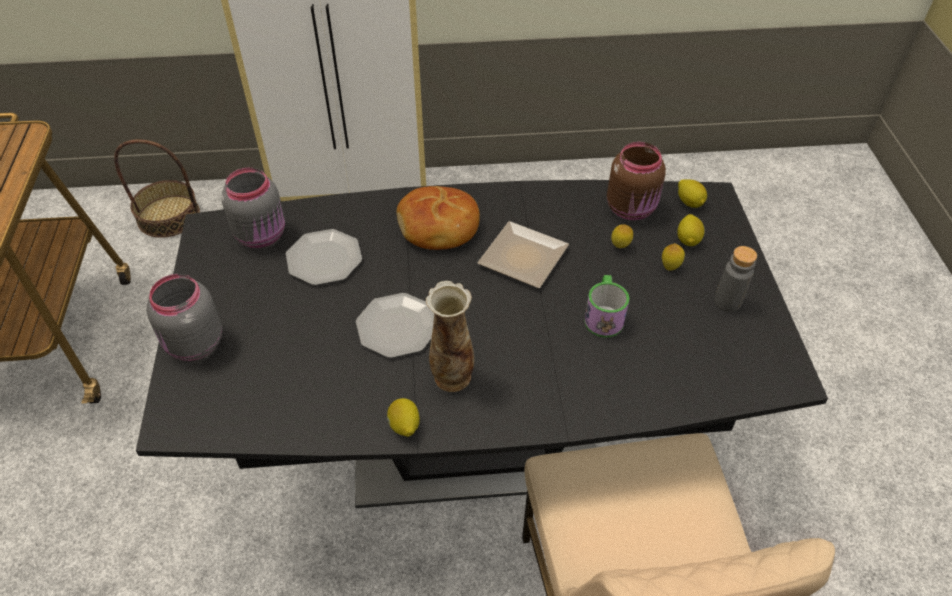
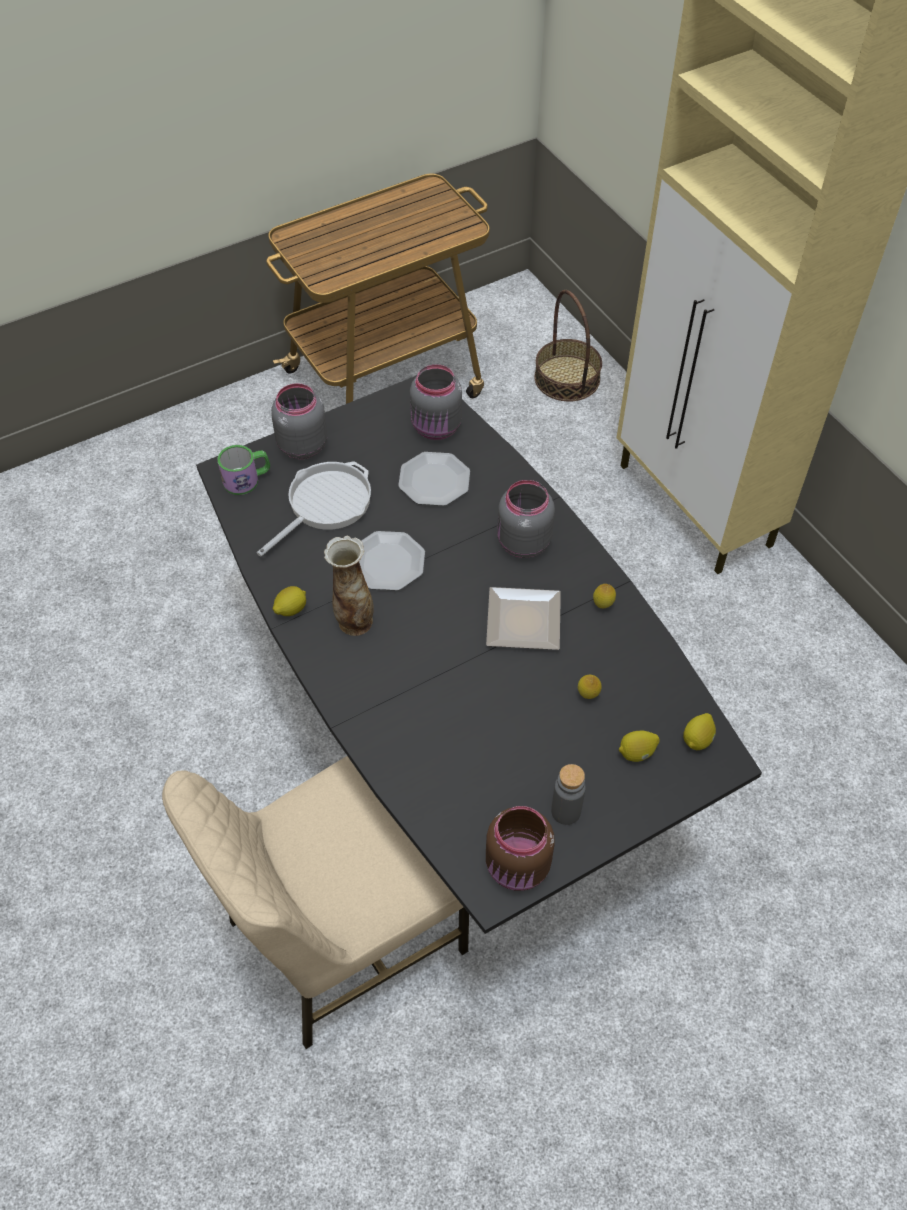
camera: 65 degrees right, 5 degrees up
(288, 351) = (325, 504): none -> frying pan
(438, 228) = (522, 543): bread -> grey jar
(603, 315) = (486, 710): mug -> mug (247, 479)
(632, 208) = (652, 689): brown jar -> brown jar (518, 868)
(670, 267) = (585, 747): lemon -> lemon (602, 605)

